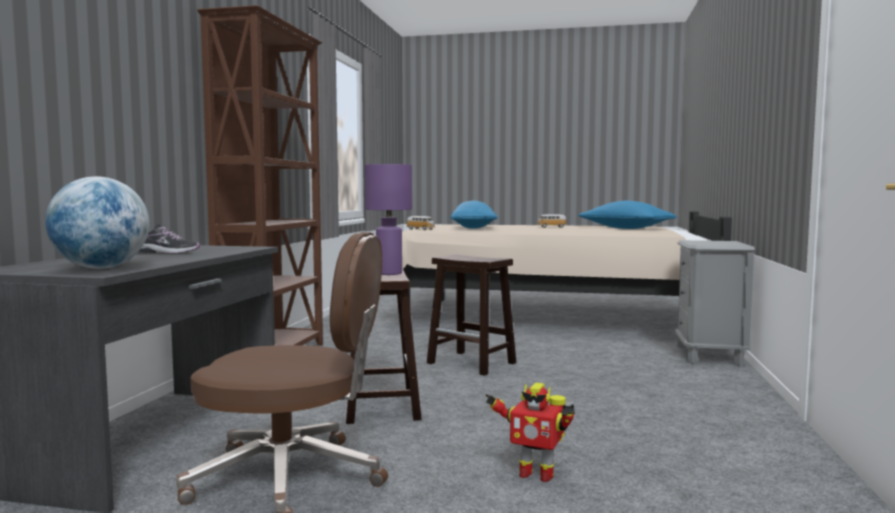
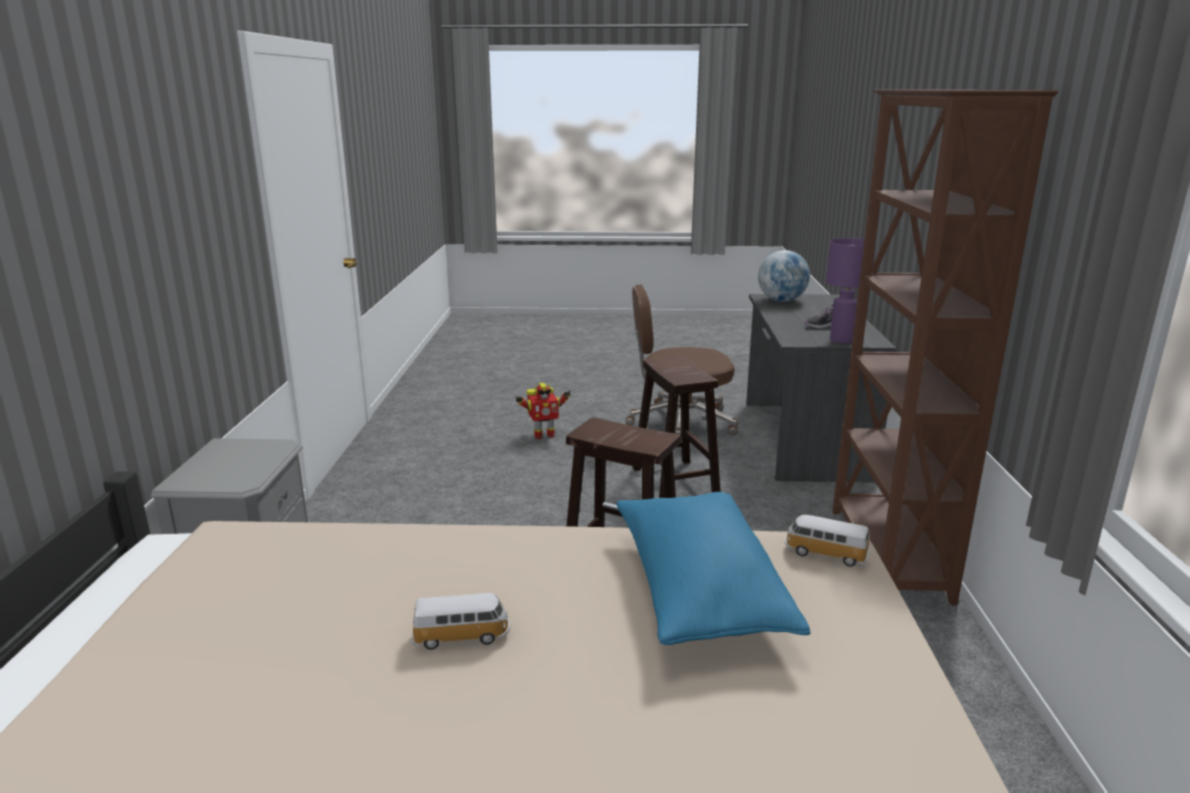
camera: 170 degrees right, 15 degrees up
(389, 273) = (675, 373): purple table lamp -> purple table lamp (842, 340)
(535, 474) = (543, 435): toy robot -> toy robot turned 150 degrees clockwise
(625, 228) = (237, 623): blue pillow -> none

